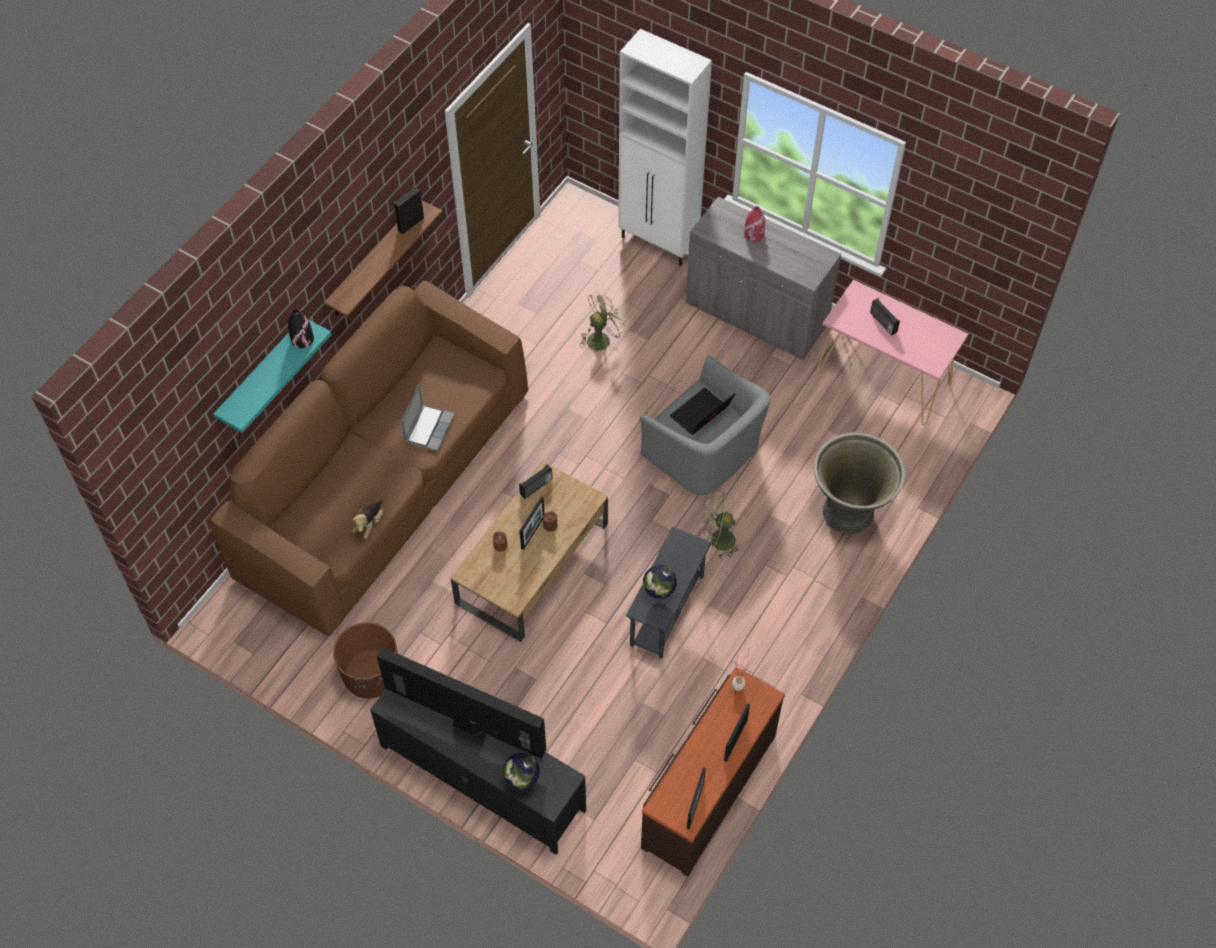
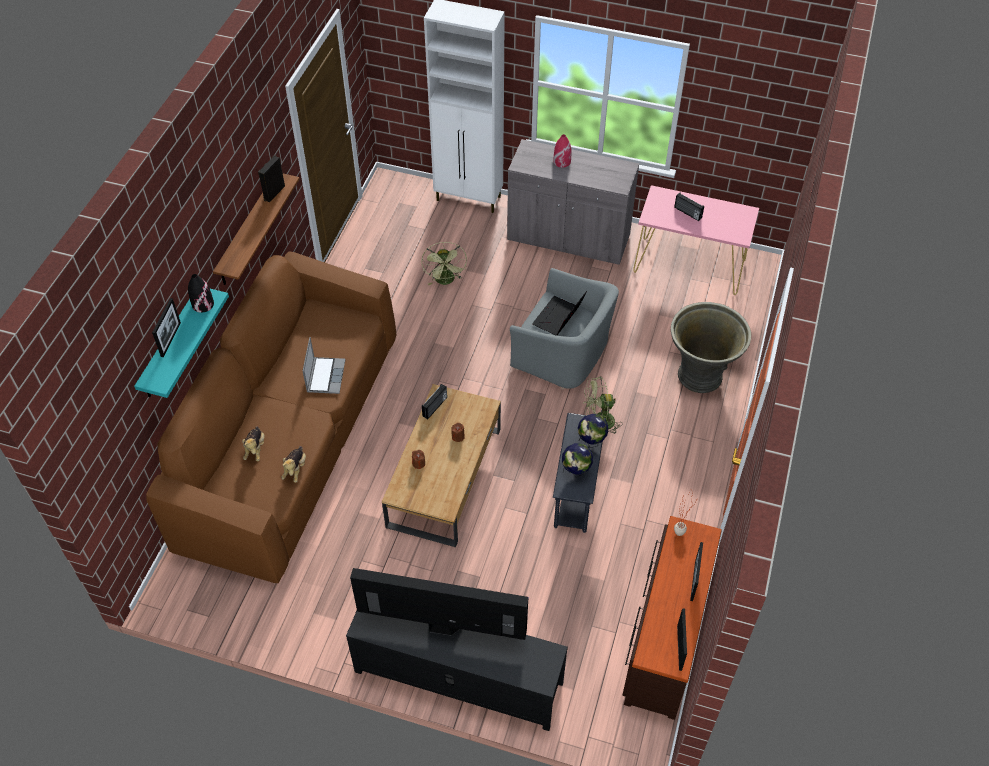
camera: 15 degrees left, 5 degrees down
(336, 492) = (255, 449): none -> plush toy
(371, 675) = (327, 609): brown planter -> none
(522, 782) = (511, 667): globe -> globe (591, 442)
(532, 532) = (444, 446): picture frame -> picture frame (171, 339)
(602, 338) = (446, 281): green fan -> green fan turned 135 degrees clockwise

